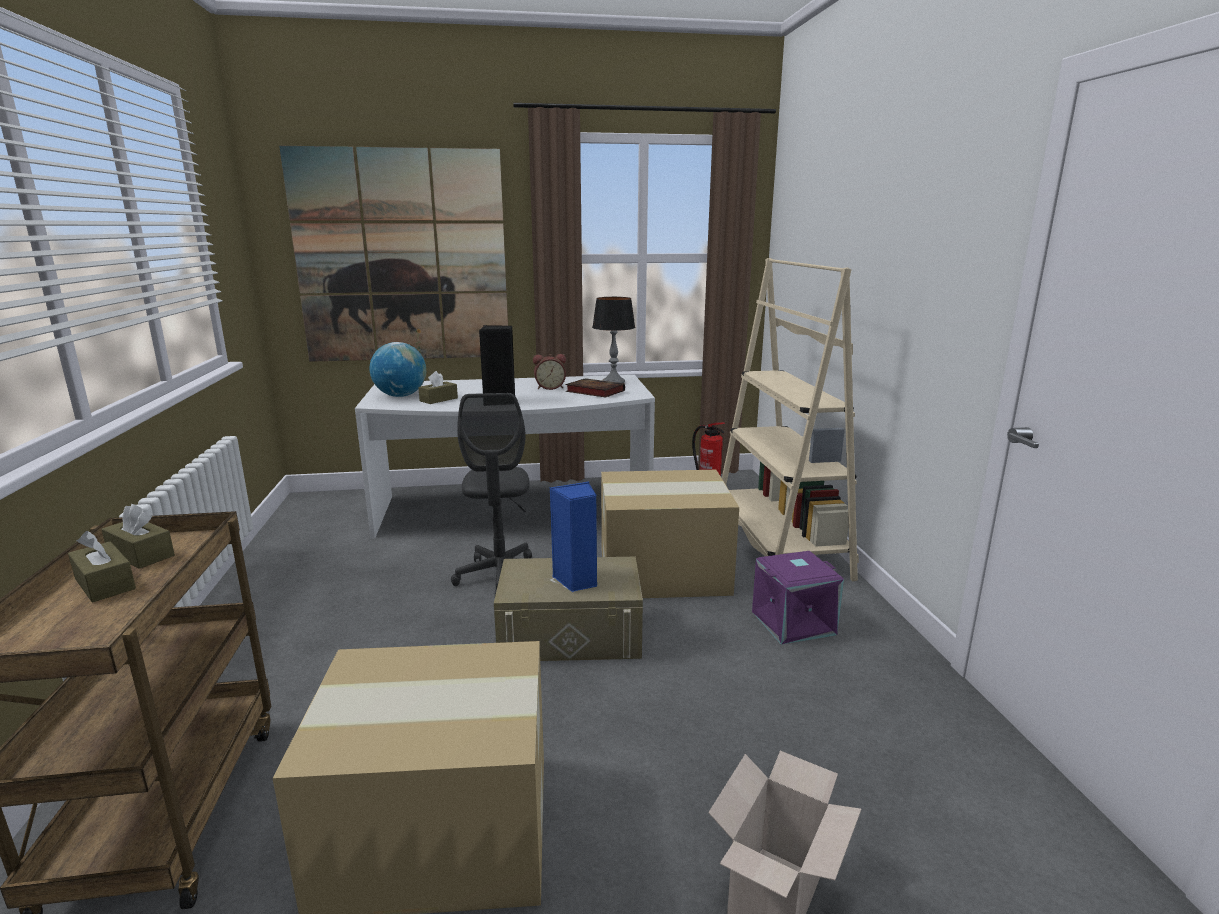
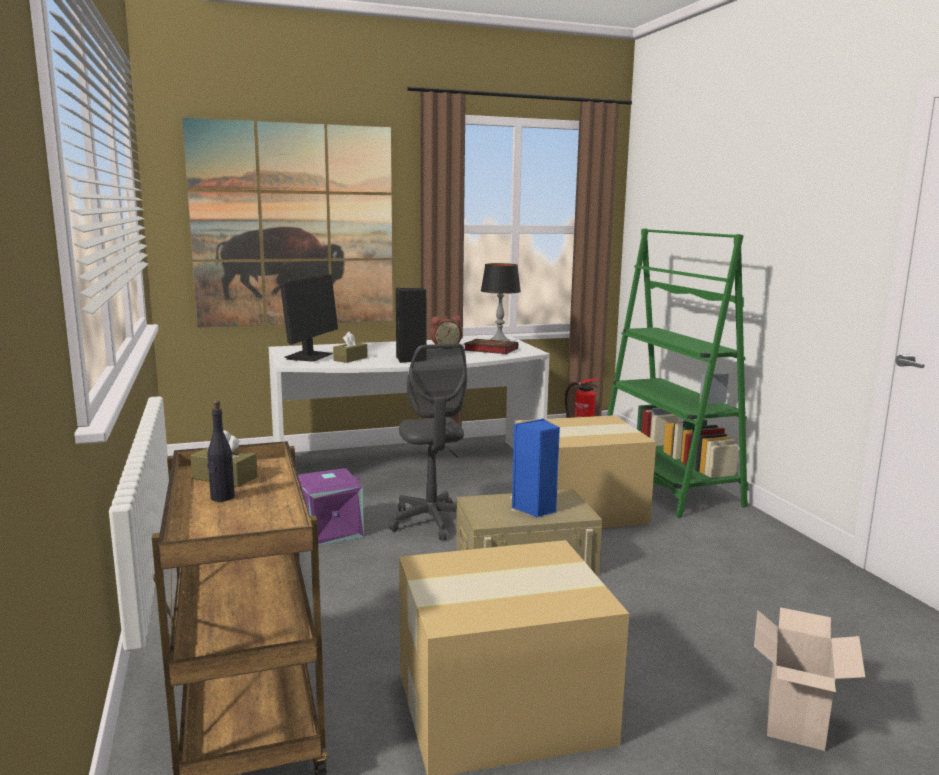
camera: 10 degrees left, 5 degrees down
(105, 584) = (222, 497): brown tissue box -> black bottle
(400, 396) = (309, 357): globe -> monitor
(778, 545) = (666, 484): beige bookcase -> green bookcase
(793, 622) = (710, 540): purple storage box -> purple storage box (330, 530)

